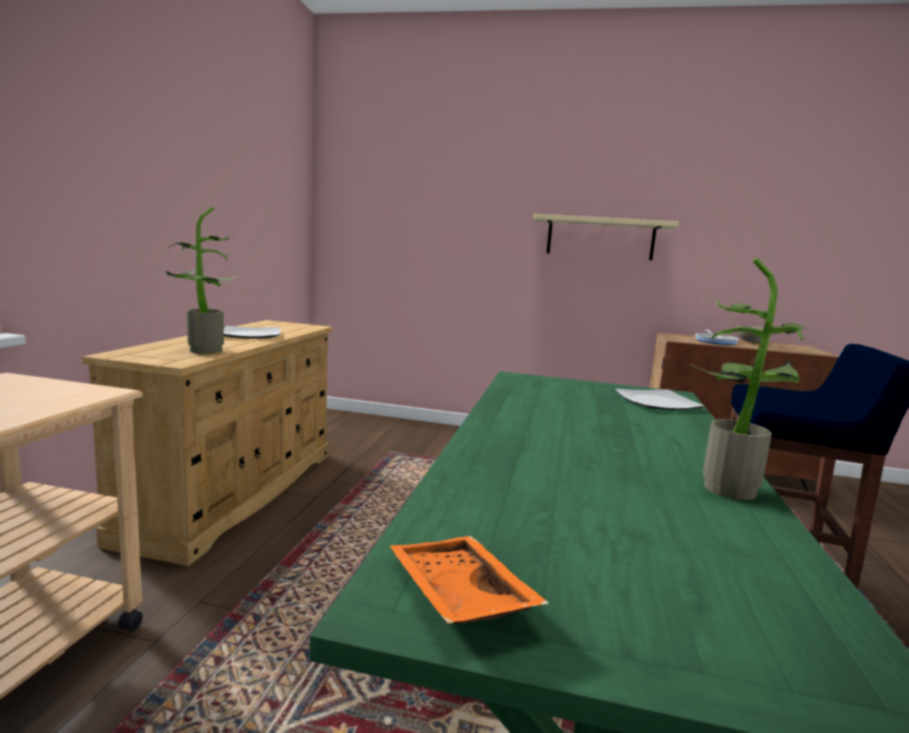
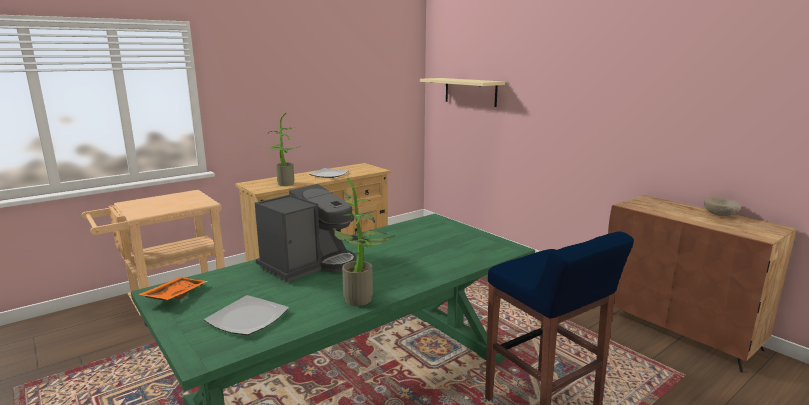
camera: 40 degrees right, 5 degrees up
(533, 460) = (309, 264): none -> coffee machine
(600, 238) = (599, 109): beige shelf -> beige shelf (470, 91)
(657, 402) = (477, 251): plate -> plate (248, 318)
(715, 341) = (671, 210): frying pan -> none

